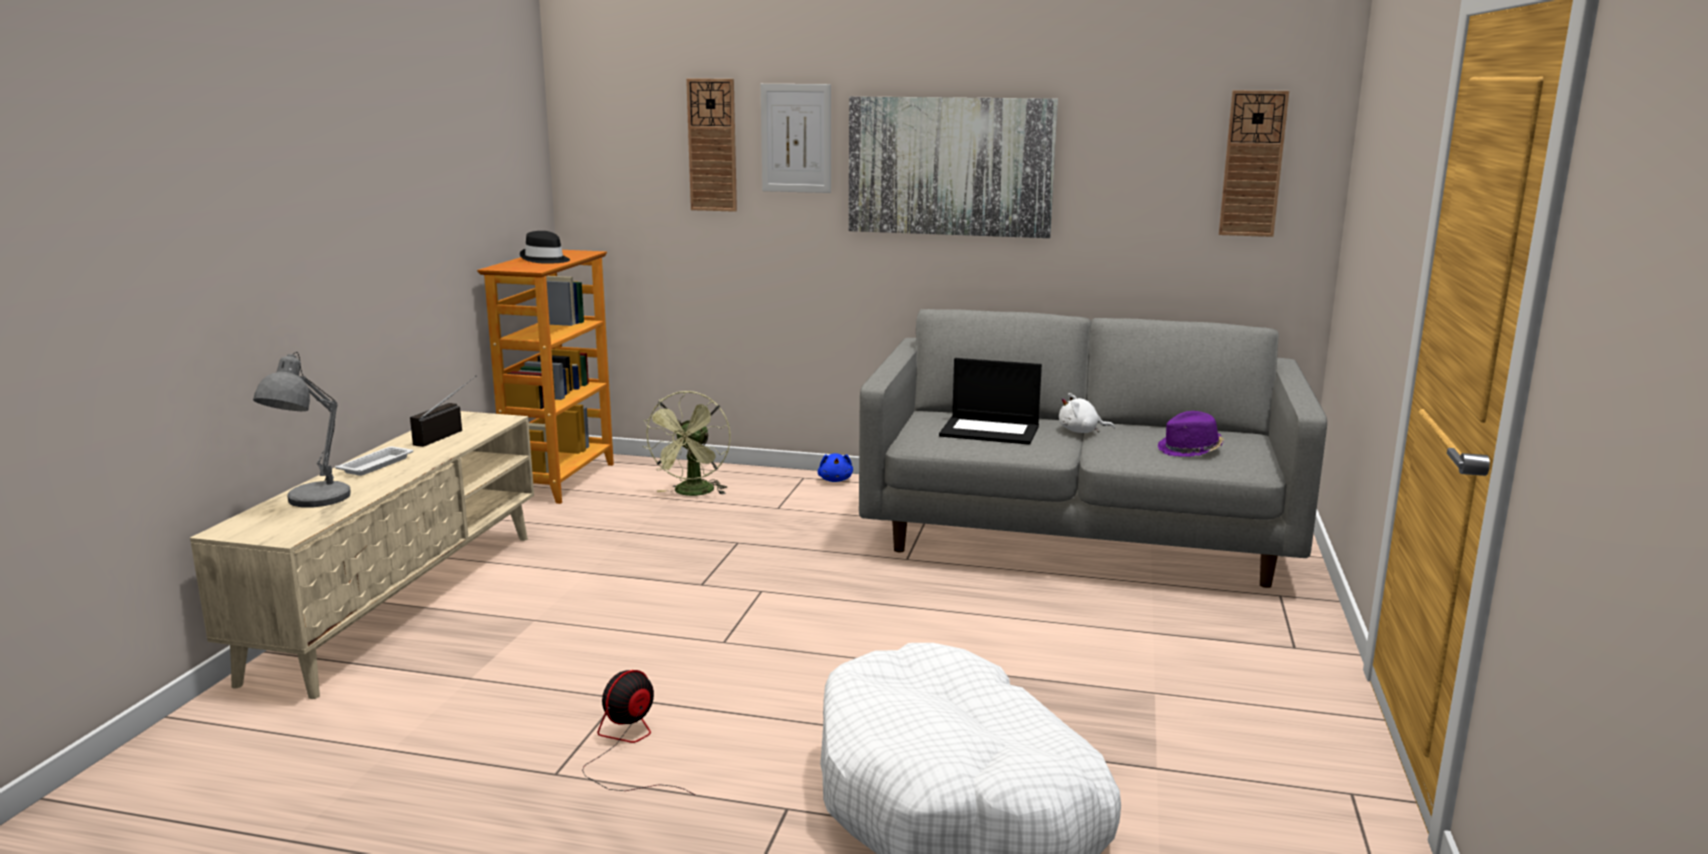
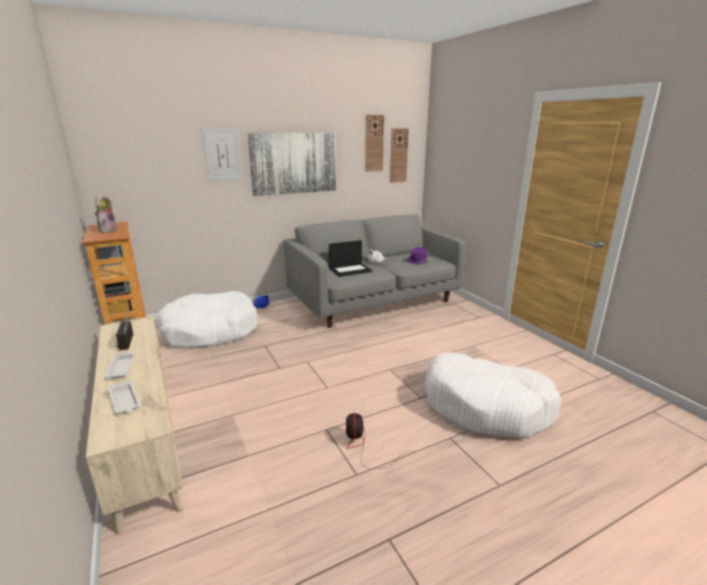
camera: 40 degrees left, 5 degrees up
(313, 500) = (125, 401): grey table lamp -> white tray
(545, 259) = (107, 230): black hat -> plush toy
(692, 493) = (210, 331): green fan -> white dog bed
(712, 145) = (178, 160): wall clock -> wall clock (374, 143)

